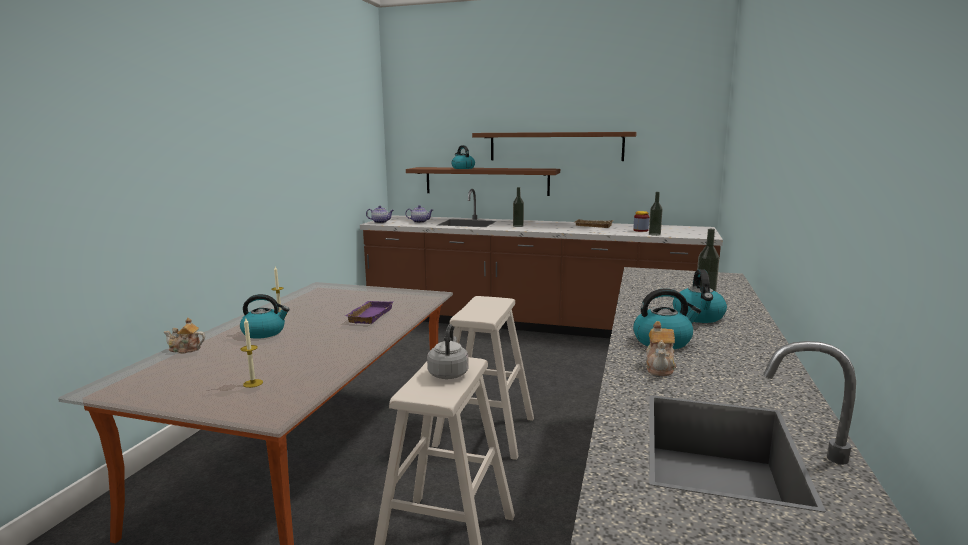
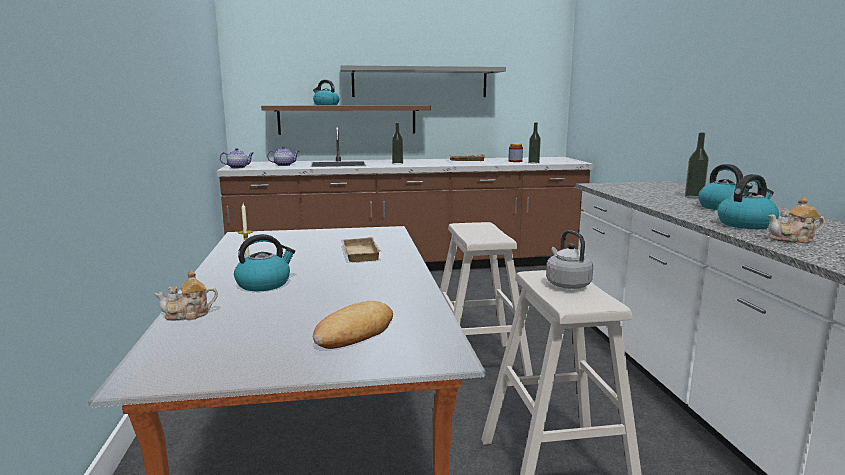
camera: 25 degrees left, 0 degrees up
(253, 383) = (355, 332): candle -> bread
(369, 315) = (358, 253): purple tray -> beige tray
(555, 146) = (420, 82): brown shelf -> grey shelf
(660, 367) = (792, 239): teapot -> teapot turned 105 degrees clockwise

